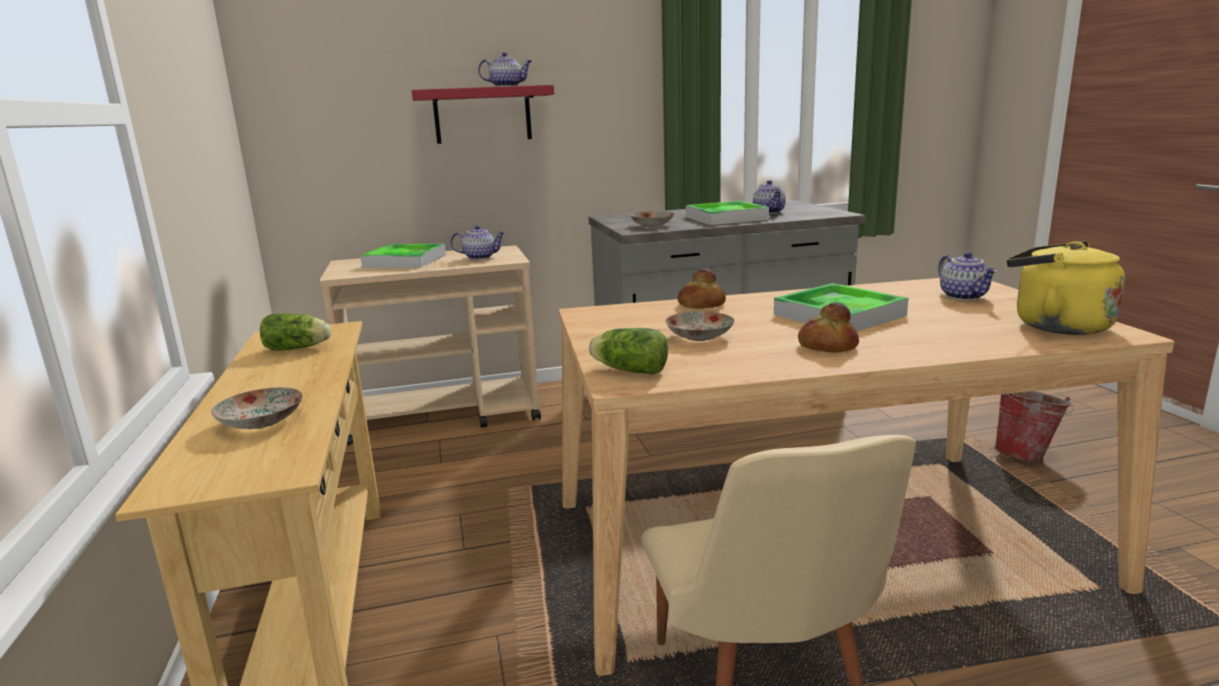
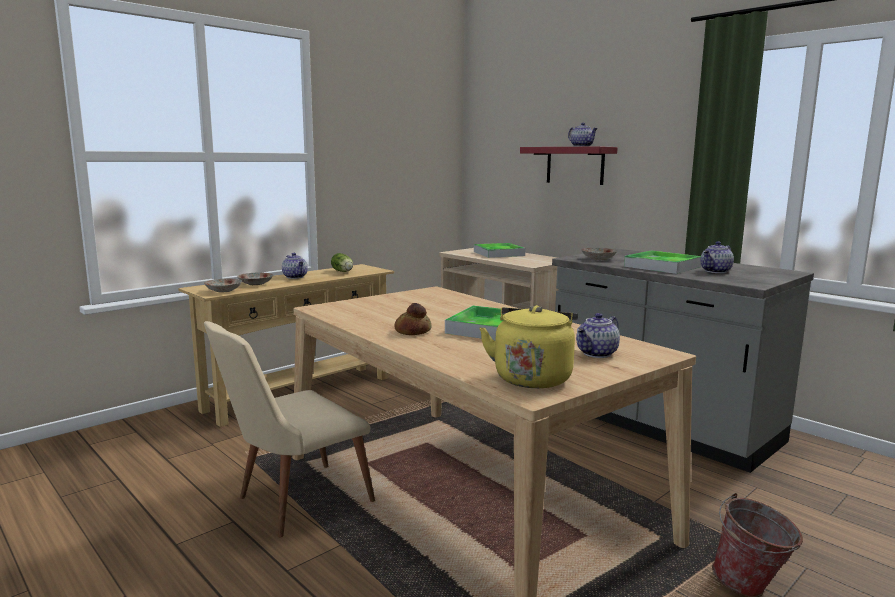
camera: 60 degrees right, 5 degrees down
(480, 257) = (529, 260): teapot -> teapot (295, 277)
(628, 370) = (336, 306): lettuce -> none
(699, 337) = (405, 310): plate -> plate (223, 290)
(701, 305) = (478, 304): bread -> none

